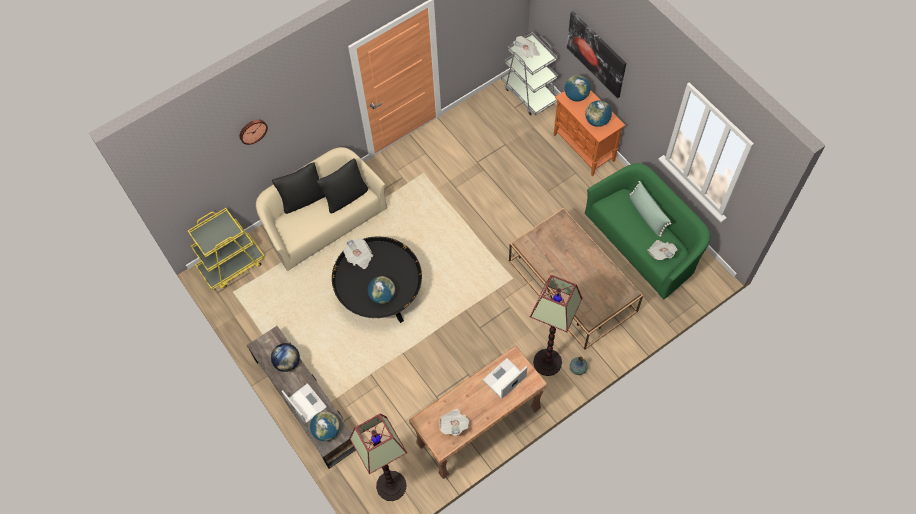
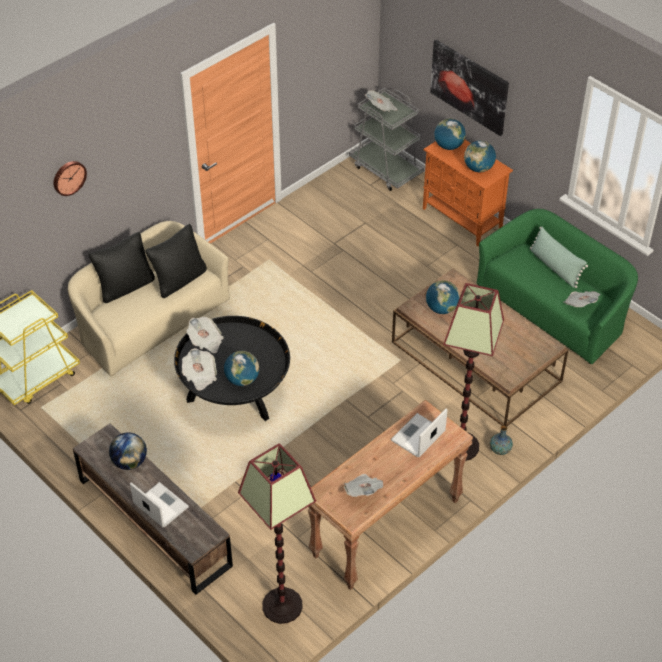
camera: 10 degrees left, 15 degrees down
(326, 430) = (192, 533): globe -> globe (441, 308)
(350, 289) = (200, 376): none -> newspaper

